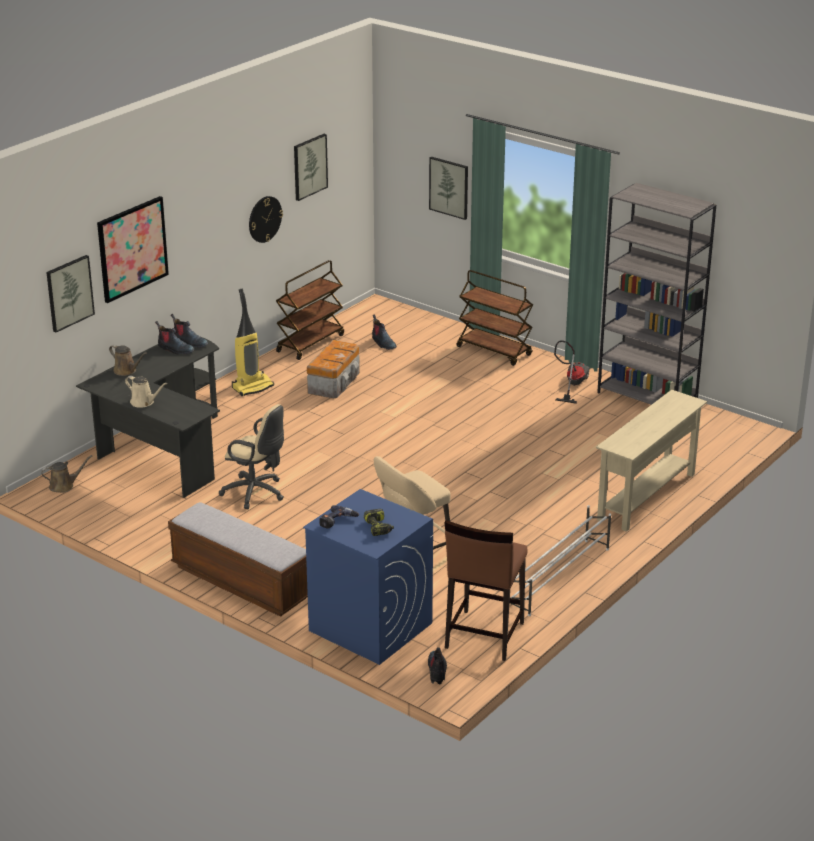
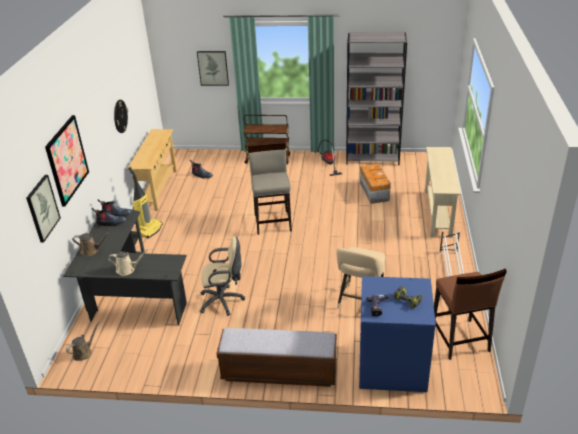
camera: 30 degrees left, 5 degrees up
(309, 166) = (131, 74): picture -> none
(310, 343) = (158, 189): brown cart -> beige console table
(334, 382) = (197, 208): storage box -> storage box (374, 191)
(410, 430) = (273, 222): none -> beige stool
(437, 671) = (464, 379): boot -> none

